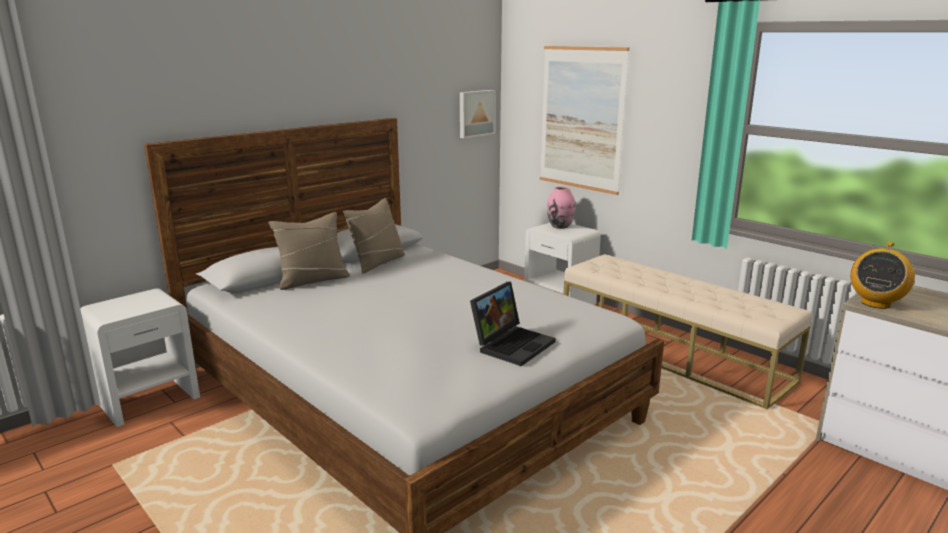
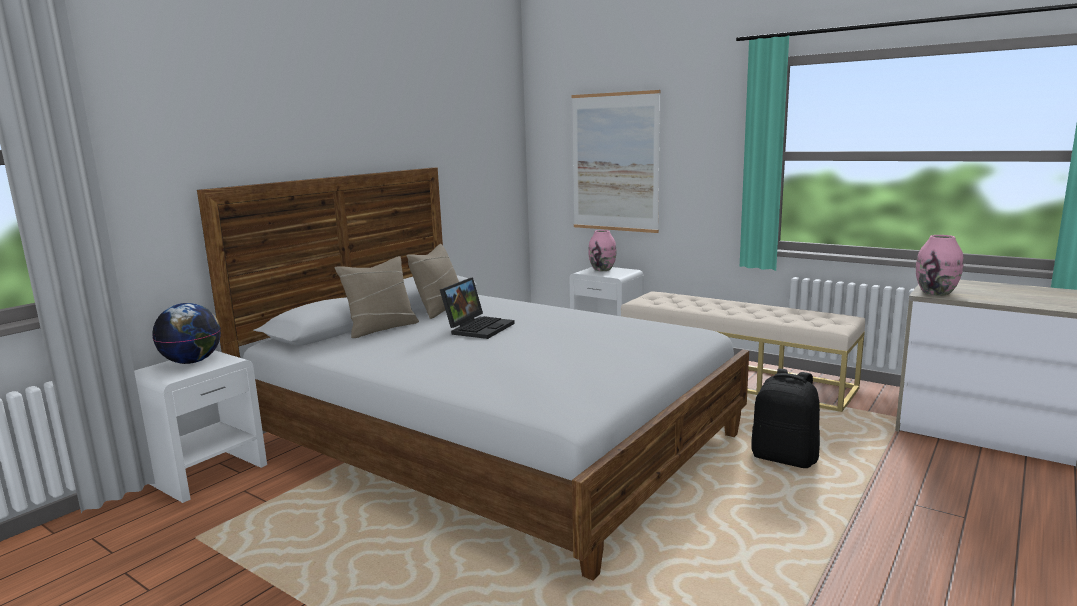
camera: 10 degrees left, 5 degrees down
(134, 301) = (192, 362): none -> globe
(475, 113) = (505, 165): picture -> none
(512, 344) = (622, 358): laptop -> laptop (478, 327)
(681, 456) = (785, 458): none -> black backpack
(875, 303) = (936, 293): radio -> pink vase

